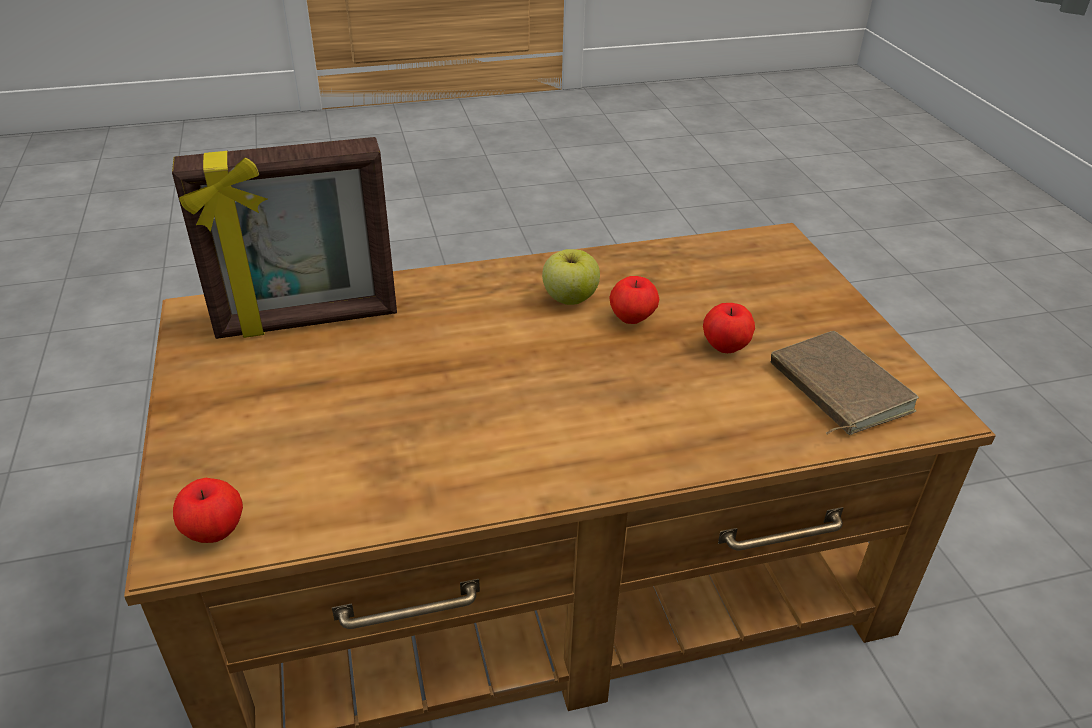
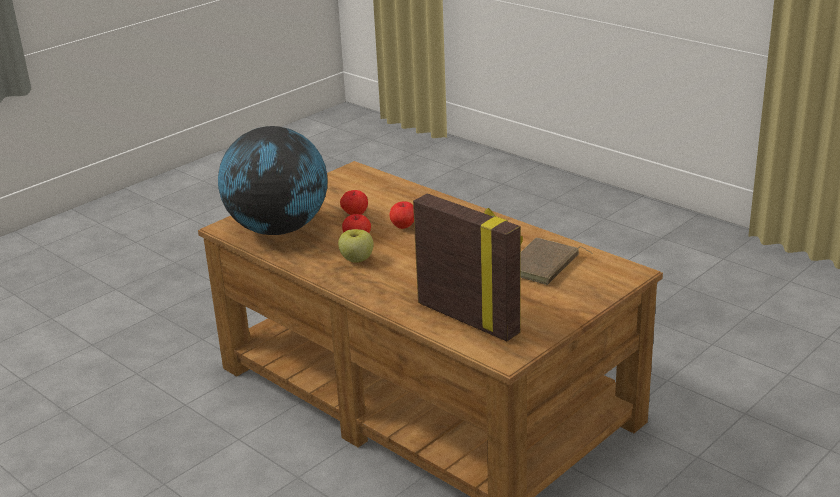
camera: 120 degrees left, 10 degrees down
(214, 531) = (615, 269): apple -> apple (403, 226)
(731, 271) = (279, 229): none -> globe
(835, 389) = (360, 188): brown book -> brown book (544, 266)

